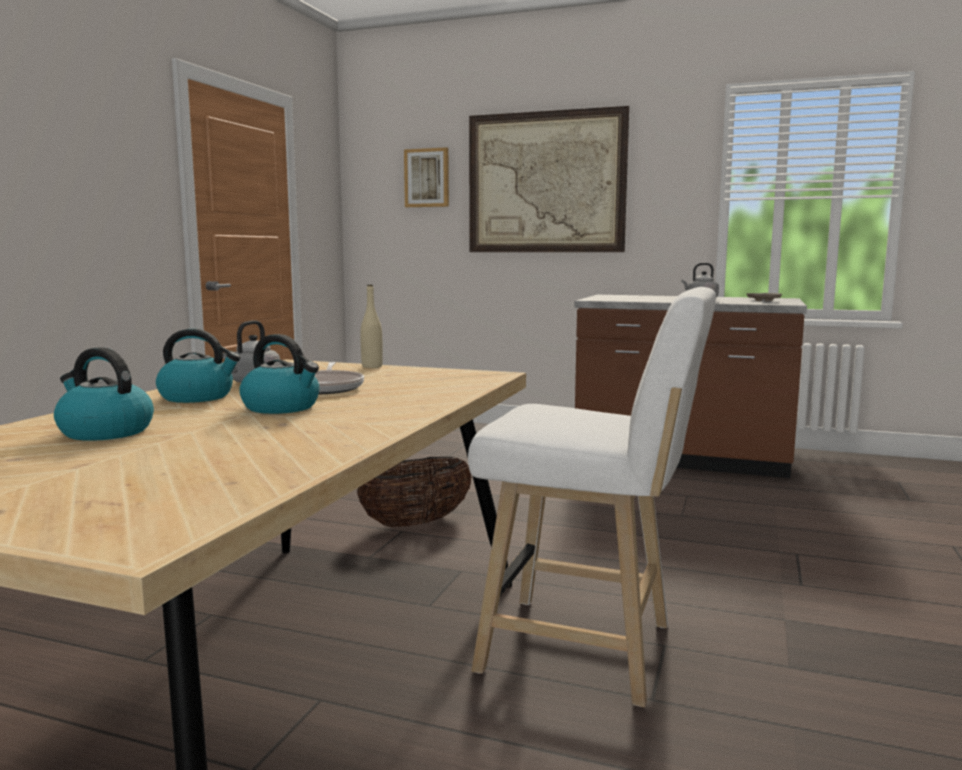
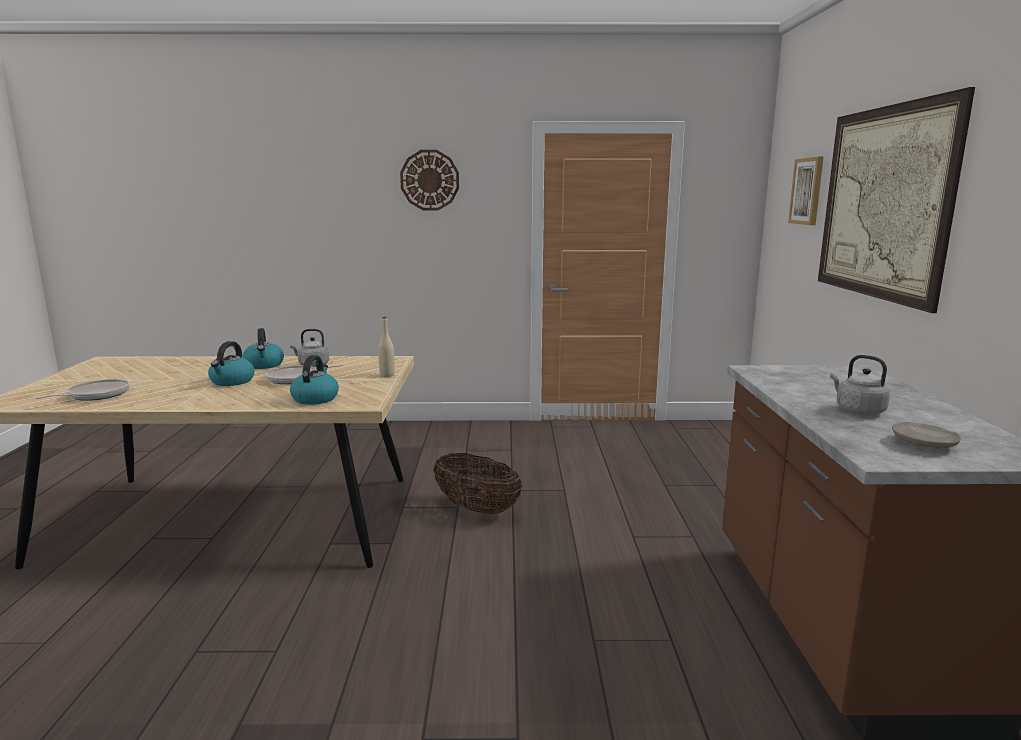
camera: 70 degrees right, 5 degrees up
(61, 115) = (429, 180): none -> wall clock
(104, 432) = (177, 369): kettle -> kettle (315, 398)
(222, 467) = (96, 395): none -> frying pan
(588, 650) = (266, 615): white stool -> none

